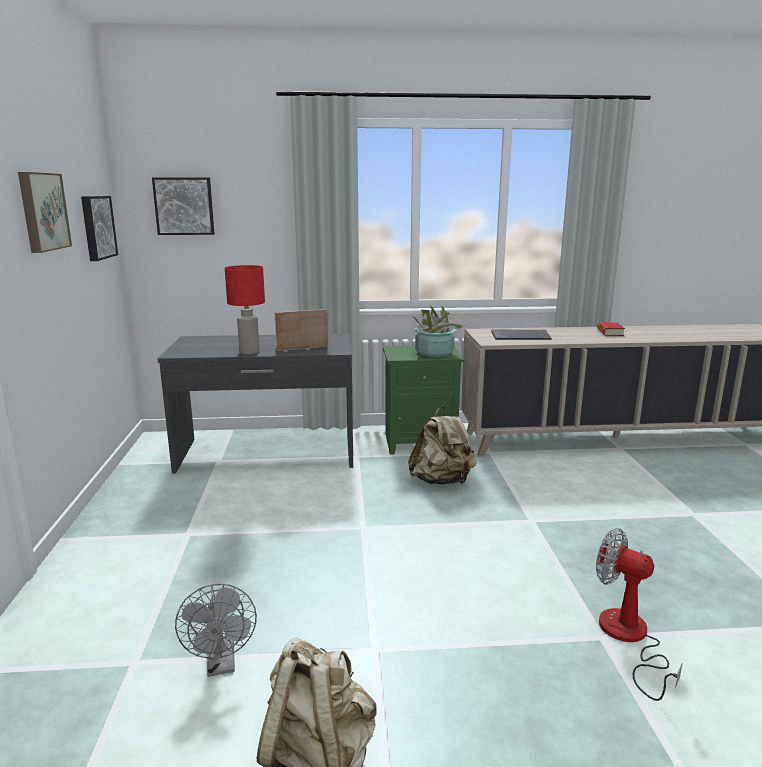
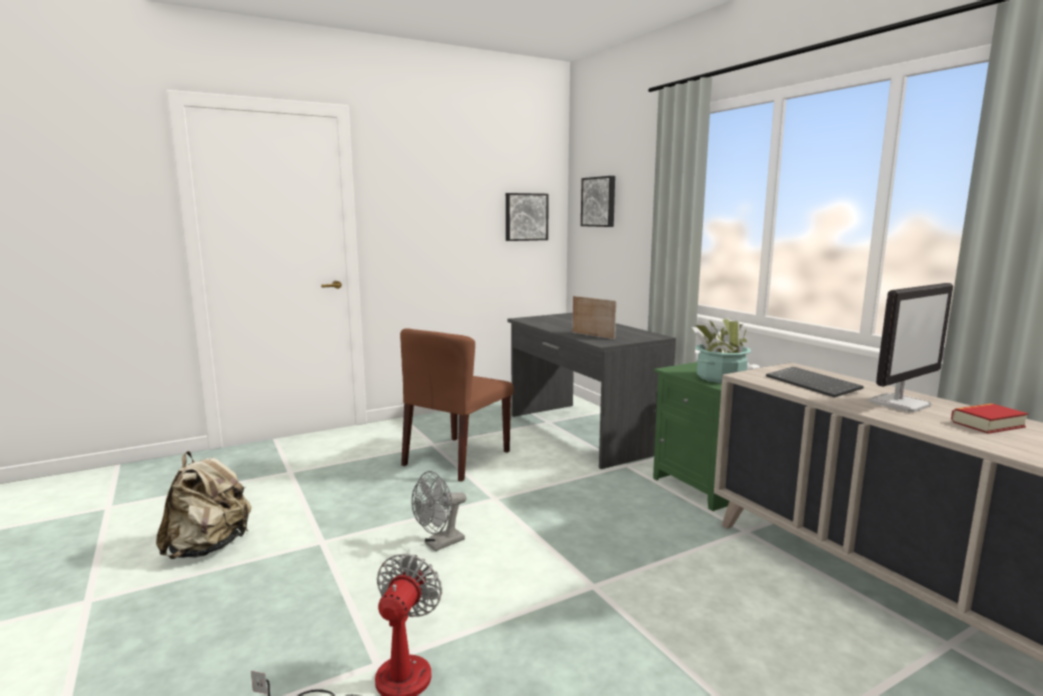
camera: 65 degrees right, 5 degrees down
(42, 211) = (443, 201): picture -> none
(222, 665) = (292, 495): grey fan -> grey fan (439, 544)
(248, 527) = (457, 458): none -> brown chair
(249, 352) = (556, 328): red table lamp -> none
(442, 481) = (626, 516): beige backpack -> none
(570, 334) = (899, 403): none -> monitor

